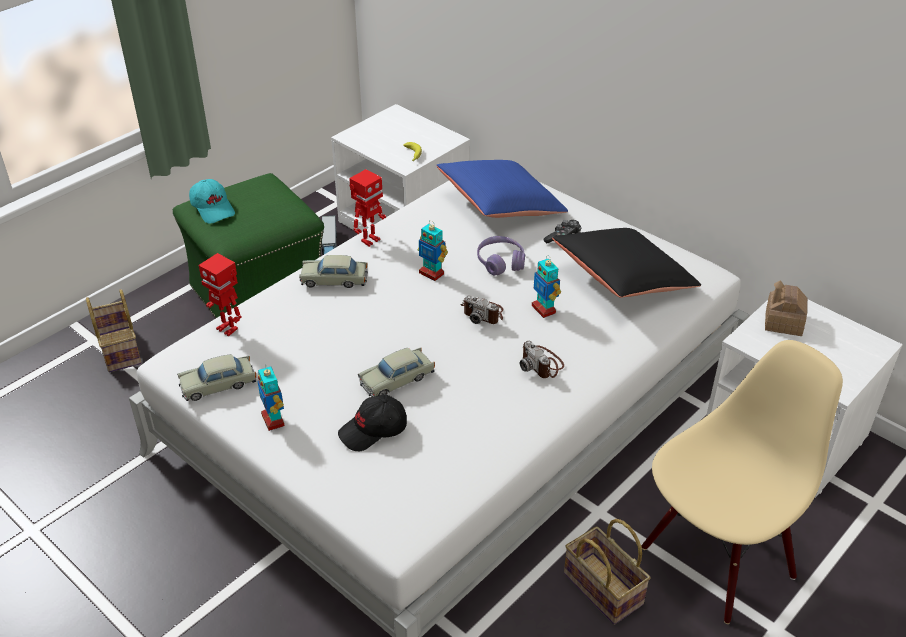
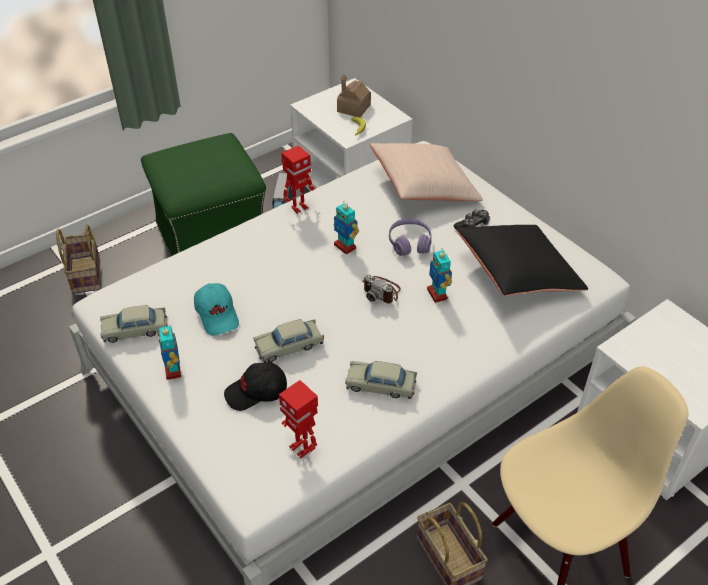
camera: 10 degrees right, 5 degrees up
(213, 208) = (173, 162): turquoise cap -> turquoise cap (217, 315)
(228, 328) = (156, 278): toy robot -> toy robot (301, 448)
(334, 280) = (258, 242): beige toy car -> beige toy car (380, 385)
(501, 205) = (424, 186): blue pillow -> beige pillow
(541, 364) = (422, 348): camera -> none
(783, 322) = (660, 335): toy house -> toy house (353, 108)

